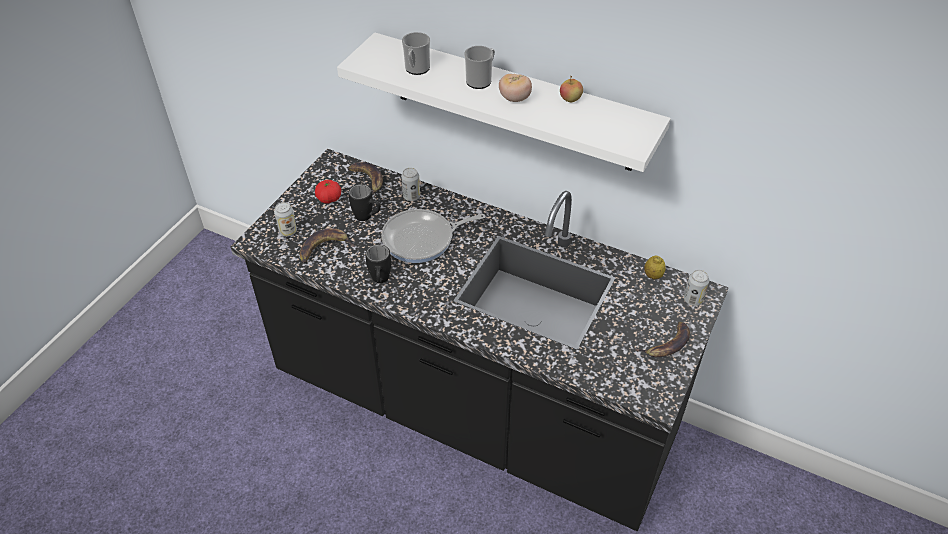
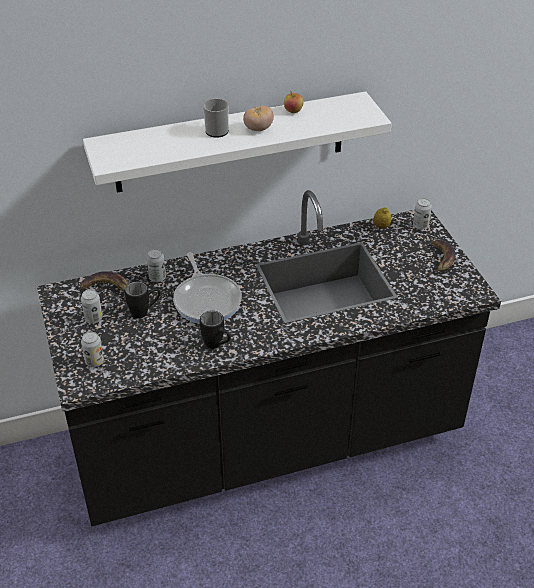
camera: 45 degrees left, 5 degrees down
(324, 248) = (142, 353): banana -> none
(329, 198) = (93, 318): tomato -> can
(416, 69) = (160, 146): mug -> none
(422, 239) = (207, 300): frying pan -> frying pan turned 45 degrees counterclockwise

